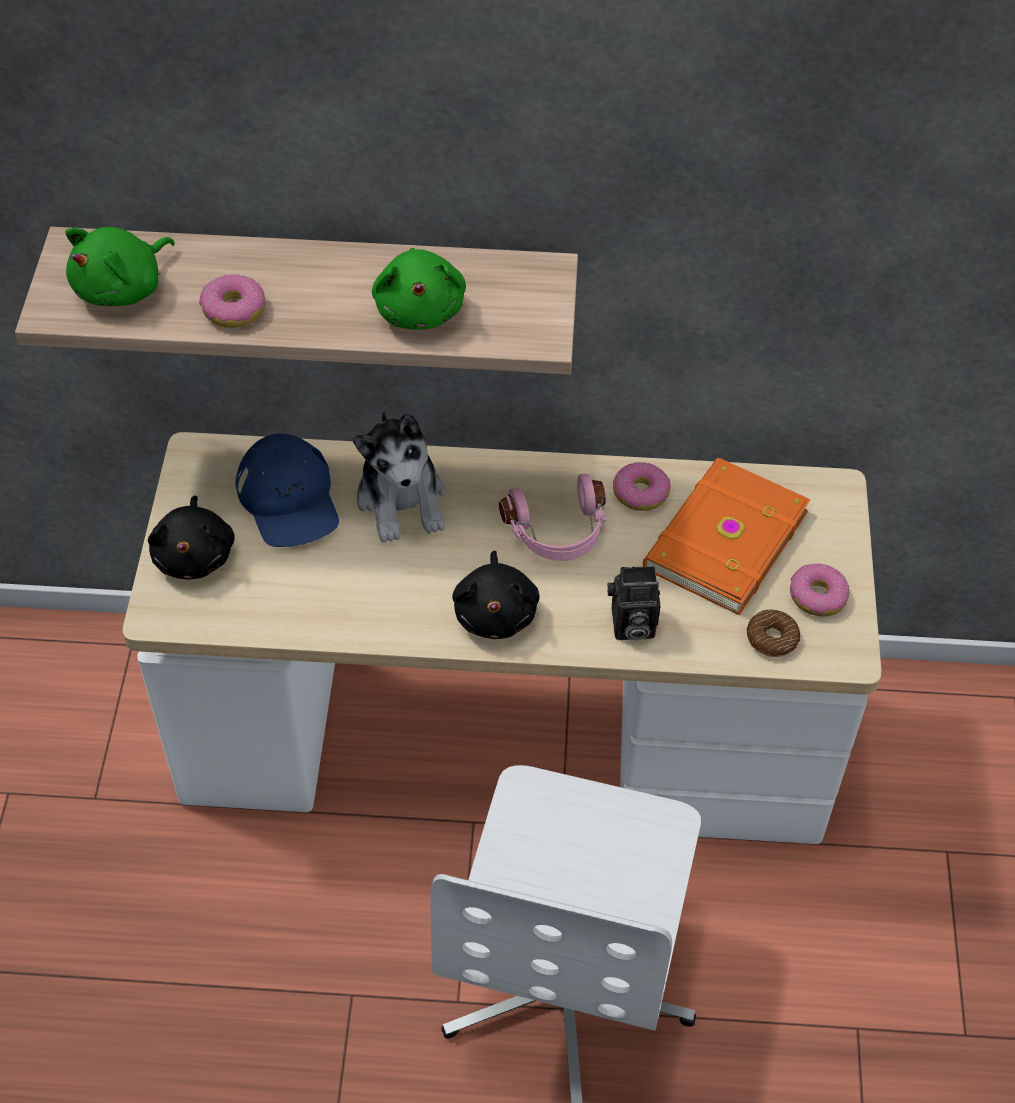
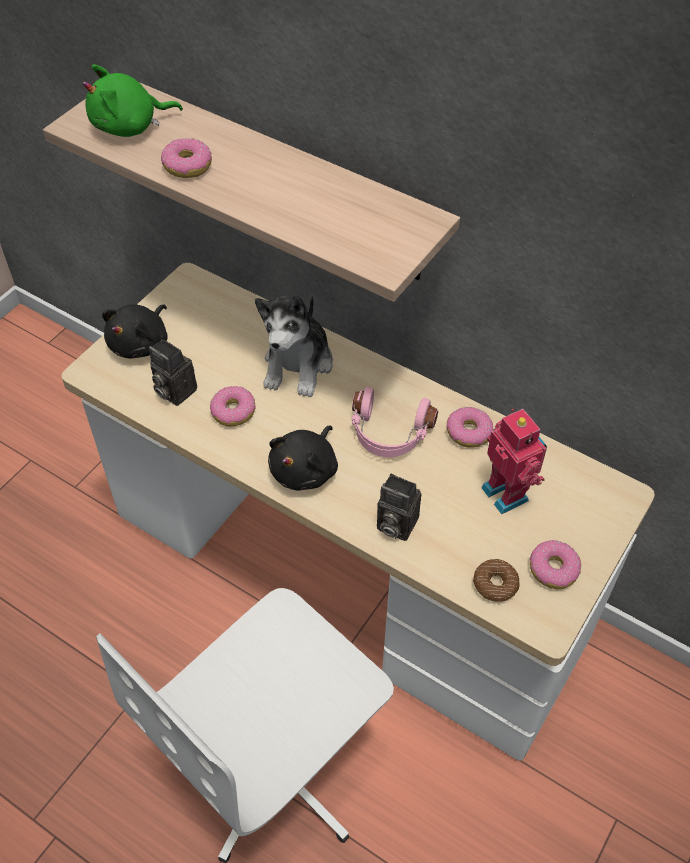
camera: 30 degrees right, 0 degrees up
(278, 593) = (173, 391): none -> camera
(289, 499) = (225, 333): blue cap -> none
(366, 585) = (233, 411): none -> donut
(420, 309) = (313, 212): green plush toy -> none
(722, 539) = (507, 493): orange book -> toy robot

